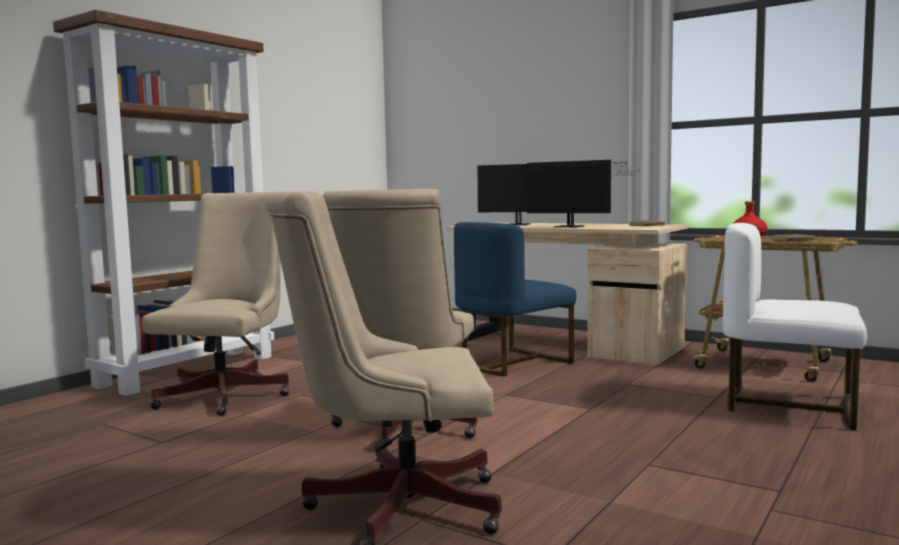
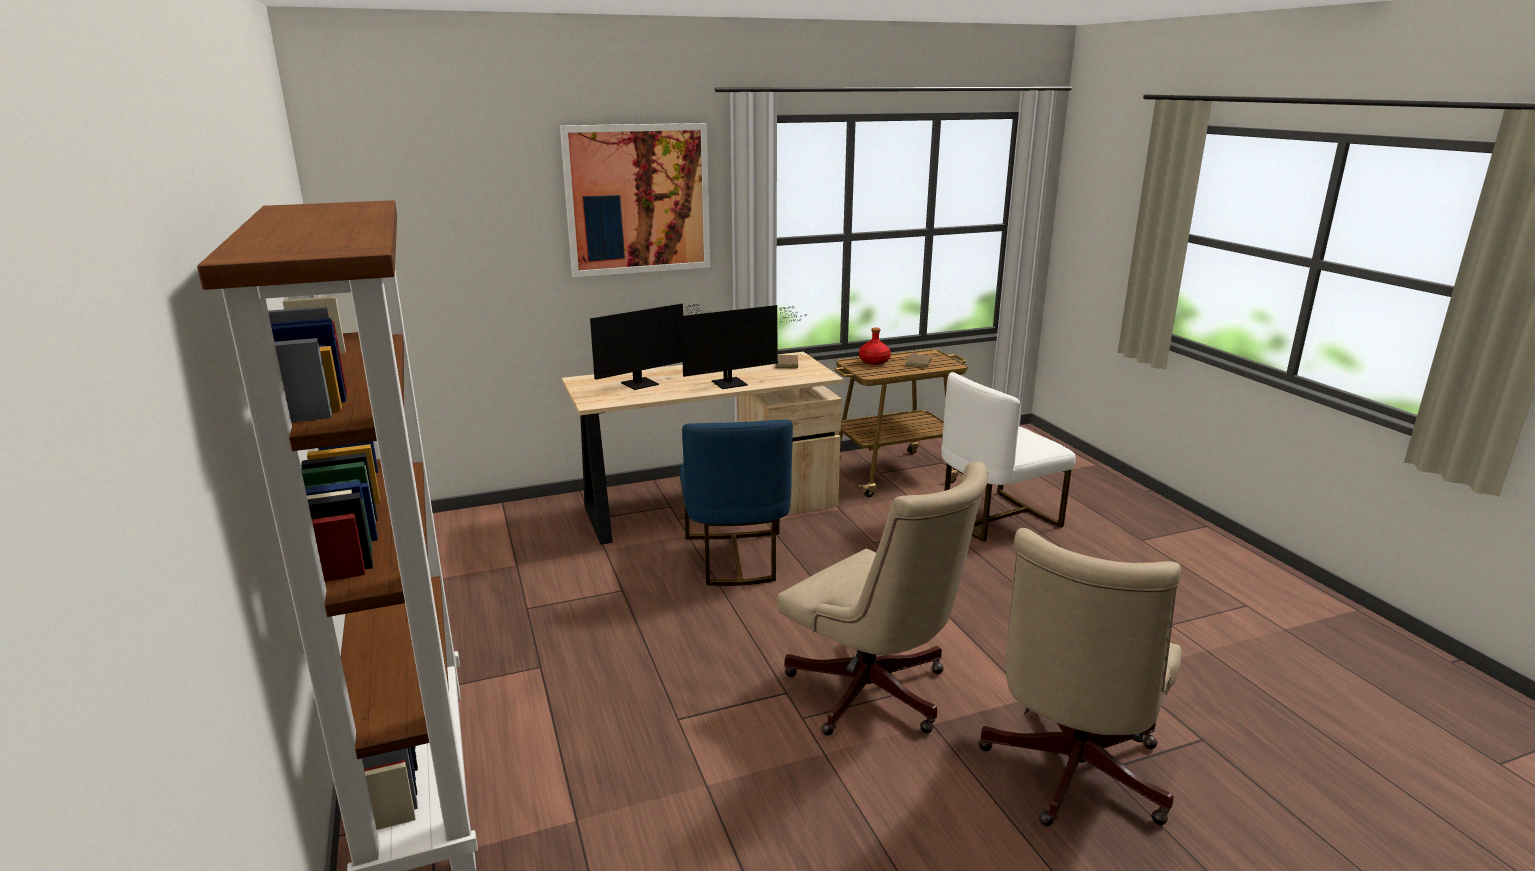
camera: 55 degrees left, 15 degrees up
(229, 394) = (600, 773): beige office chair -> none
(565, 92) = (638, 199): none -> picture

